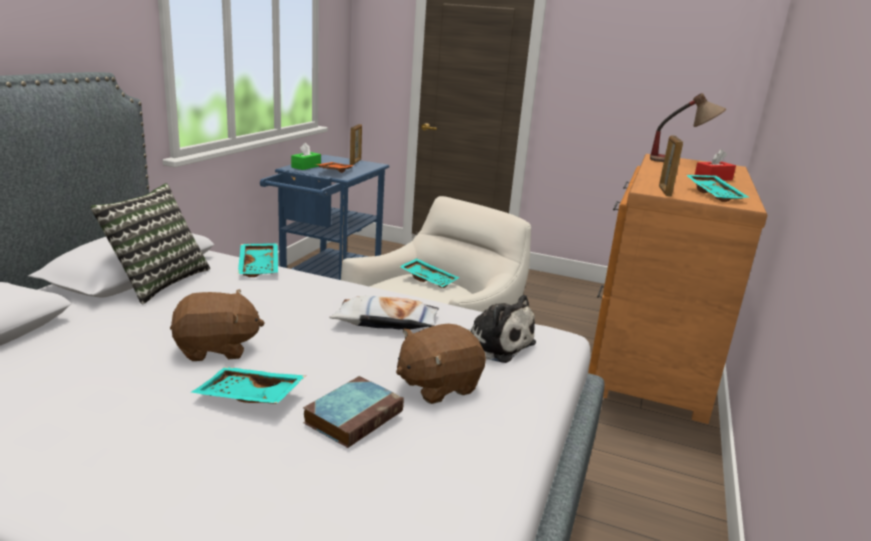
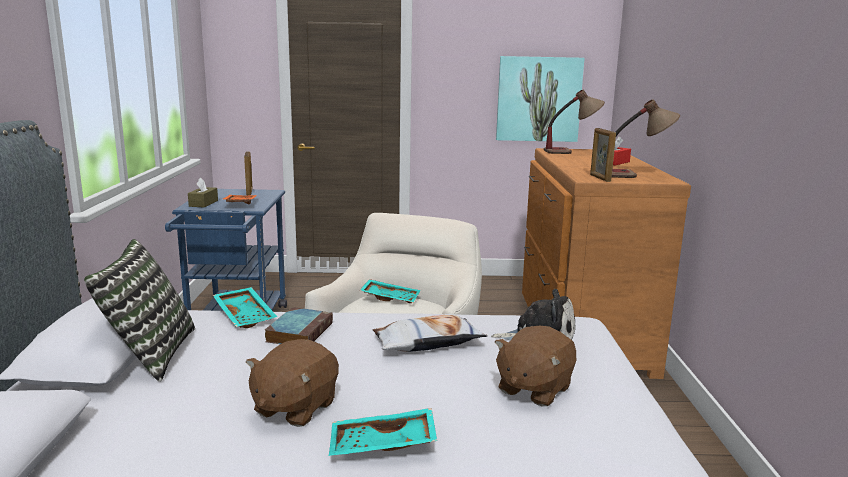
camera: 20 degrees left, 5 degrees down
(216, 349) = (294, 407): brown plush toy -> brown plush toy turned 150 degrees clockwise
(306, 166) = (203, 203): green tissue box -> brown tissue box
(354, 416) = (499, 435): book -> book (300, 332)
(672, 101) = (538, 99): none -> picture
(715, 195) = (637, 175): turquoise tray -> table lamp

